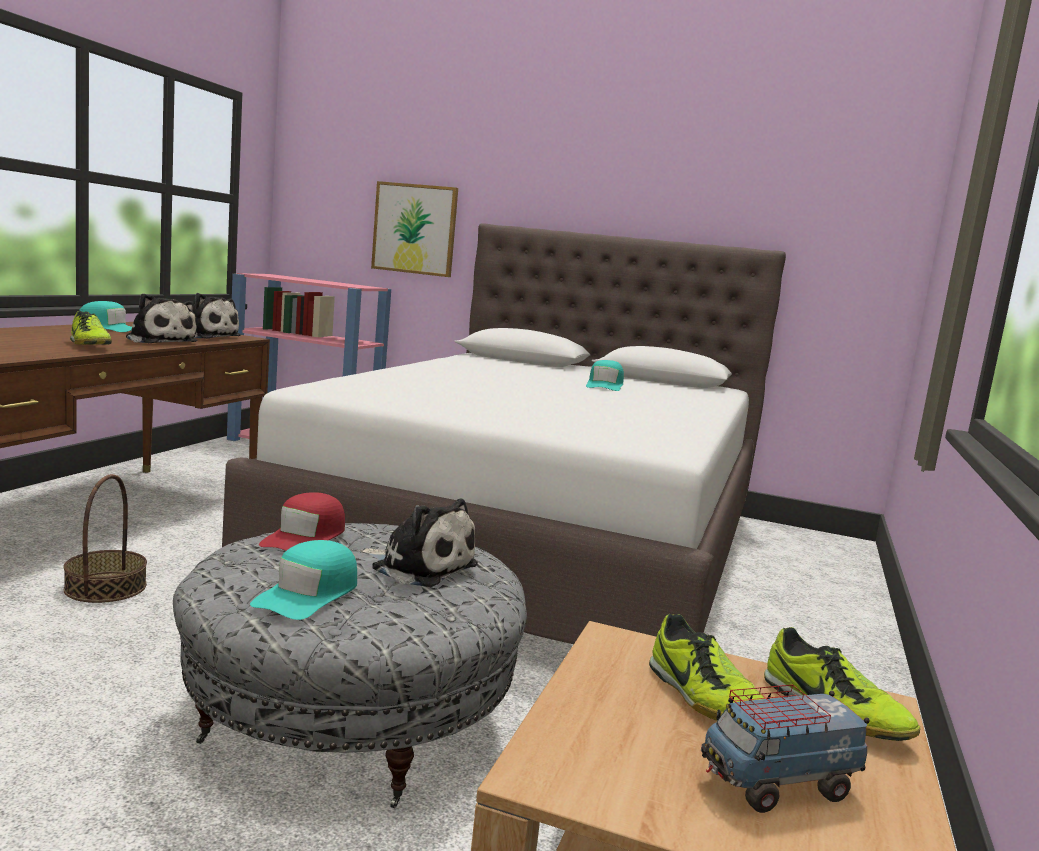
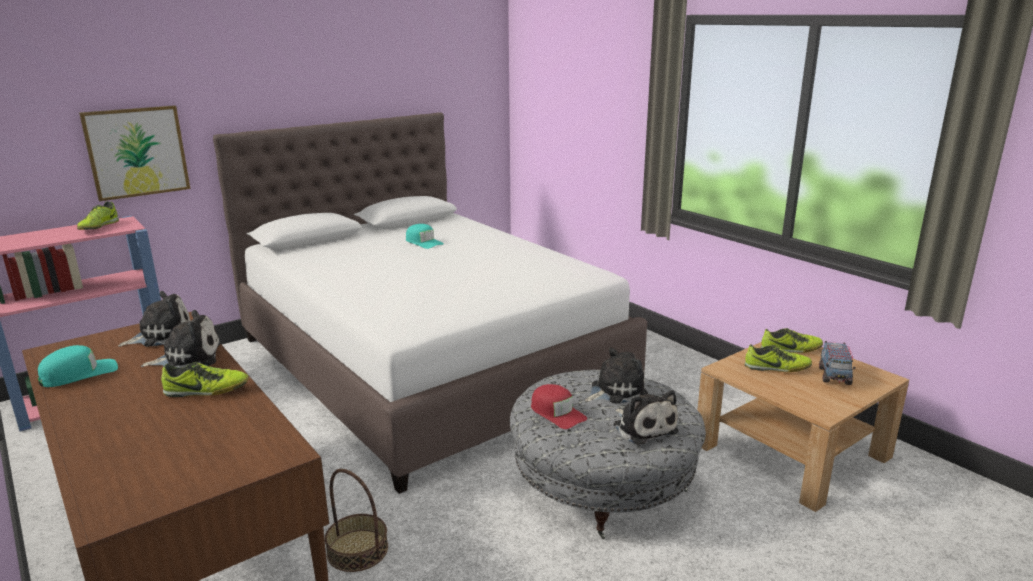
camera: 55 degrees left, 10 degrees up
(308, 594) = (643, 427): turquoise cap -> plush toy
(344, 284) = (98, 227): none -> shoe

